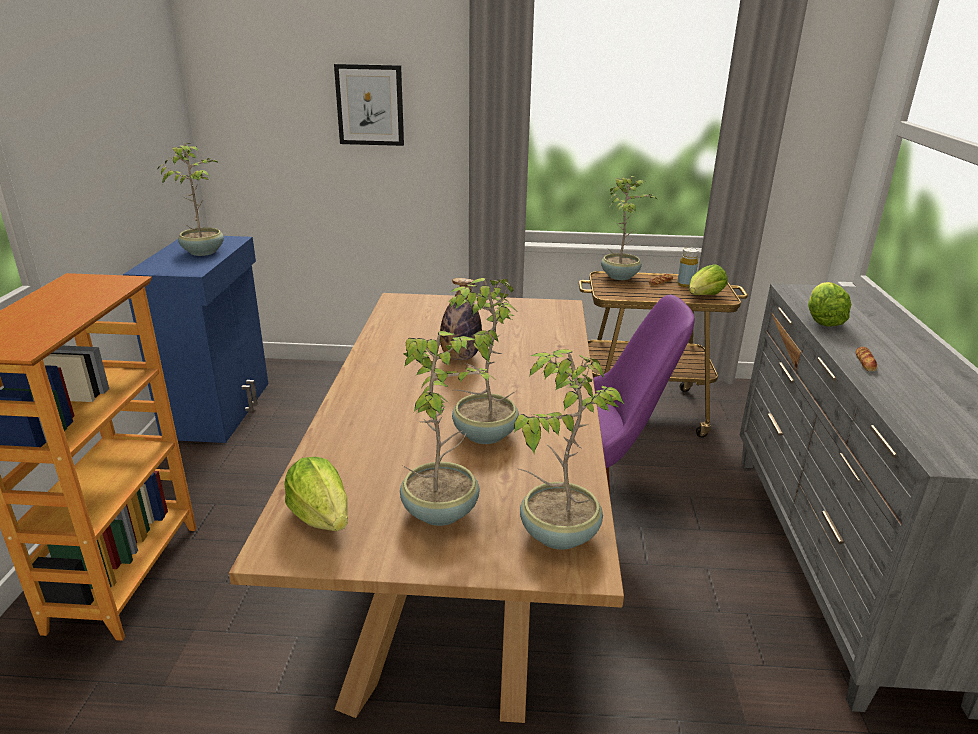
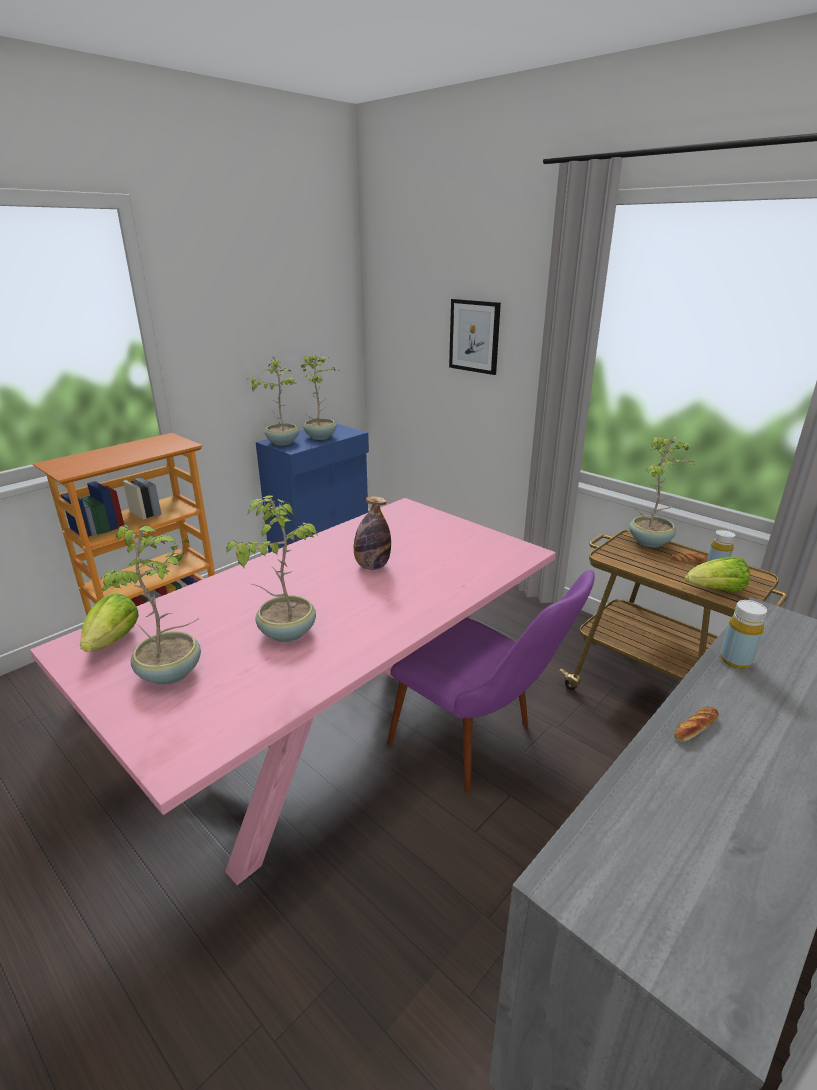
camera: 40 degrees right, 0 degrees up
(460, 562) = (337, 740): brown dining table -> pink dining table
(557, 533) = (202, 731): potted plant -> potted plant (282, 442)
(823, 321) = (735, 660): lettuce -> yellow bottle

